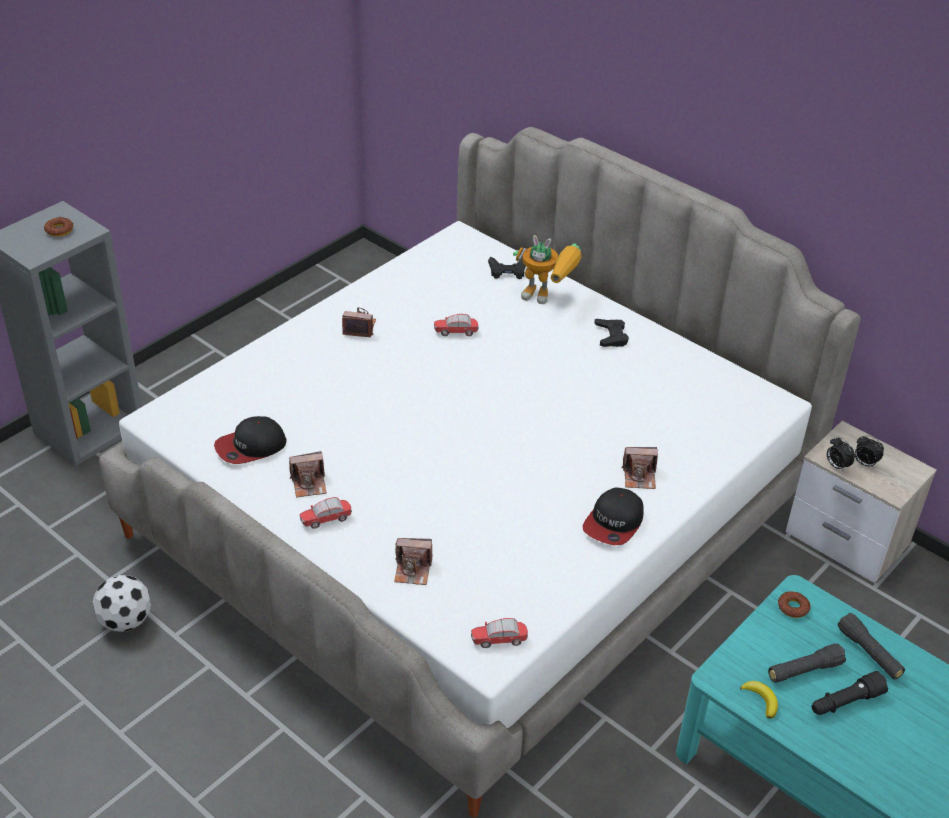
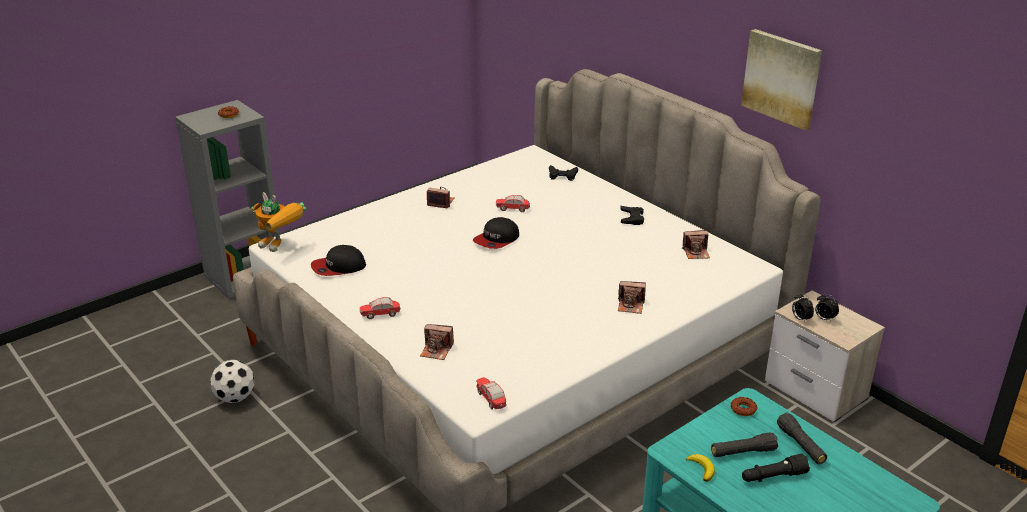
camera: 10 degrees right, 10 degrees down
(309, 484) = (374, 292): camera -> camera (696, 252)
(499, 640) = (490, 400): toy car -> toy car turned 60 degrees clockwise
(548, 296) = (589, 192): toy robot -> toy robot (281, 246)
(614, 523) = (602, 333): cap -> cap (496, 240)
(813, 167) = (782, 78): none -> picture

